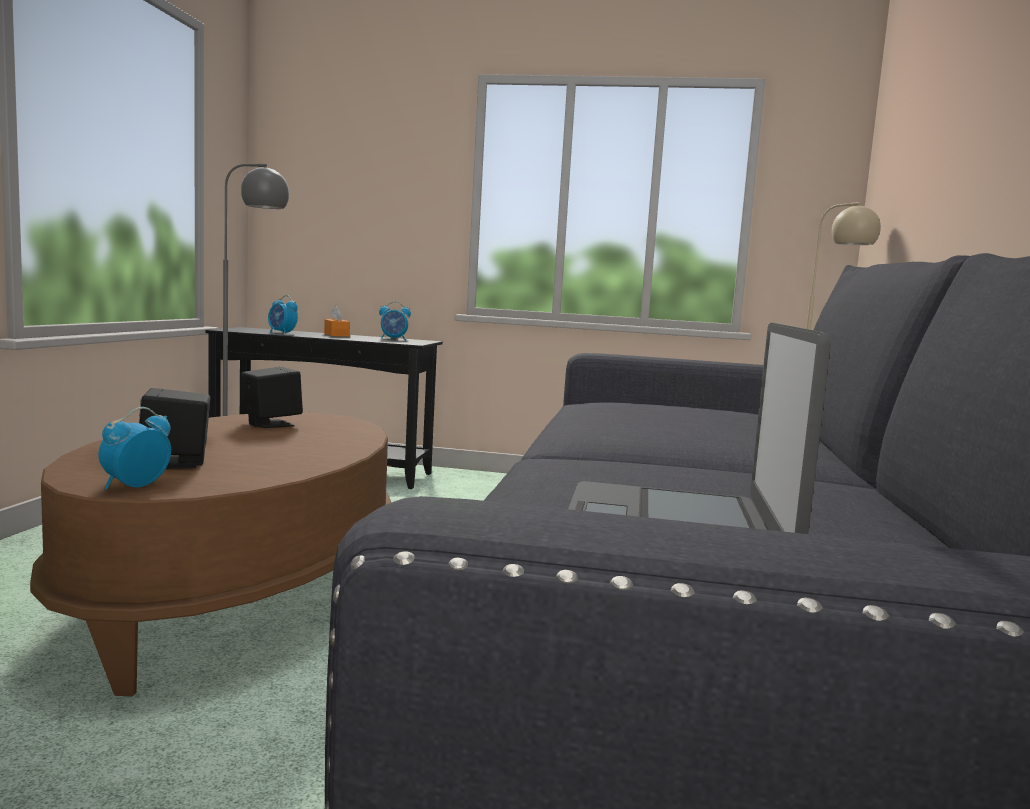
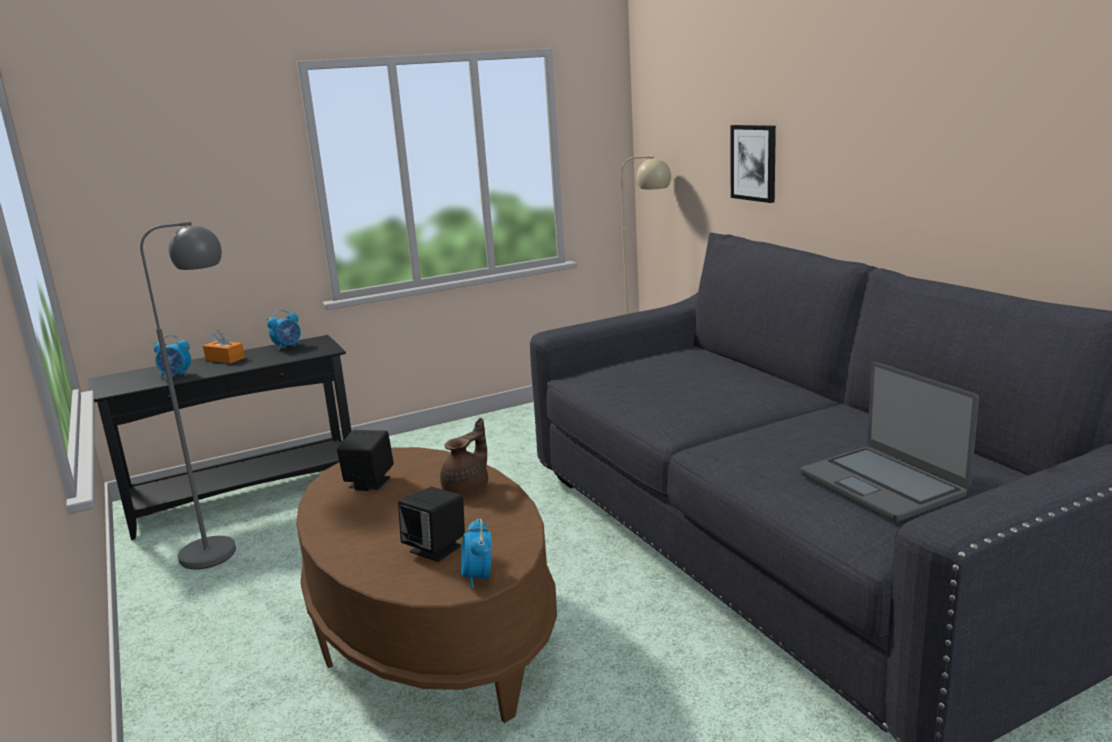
camera: 35 degrees left, 10 degrees up
(321, 446) = (468, 488): none -> brown teapot
(952, 181) = (754, 163): none -> picture

